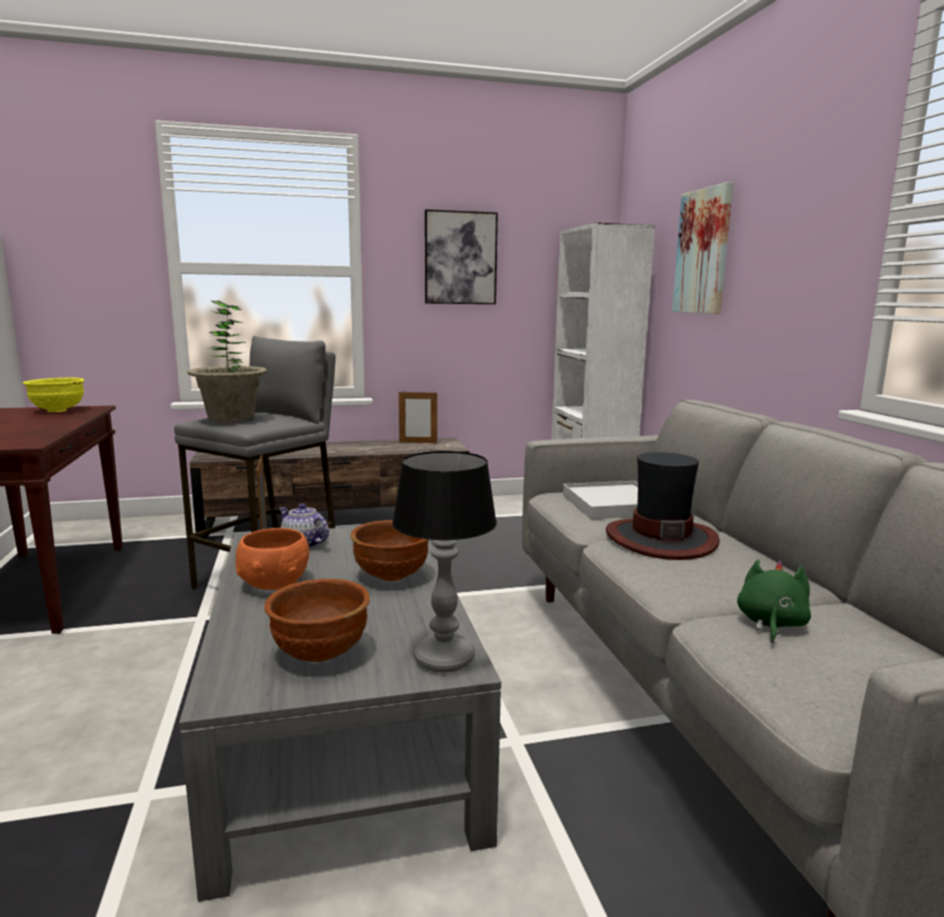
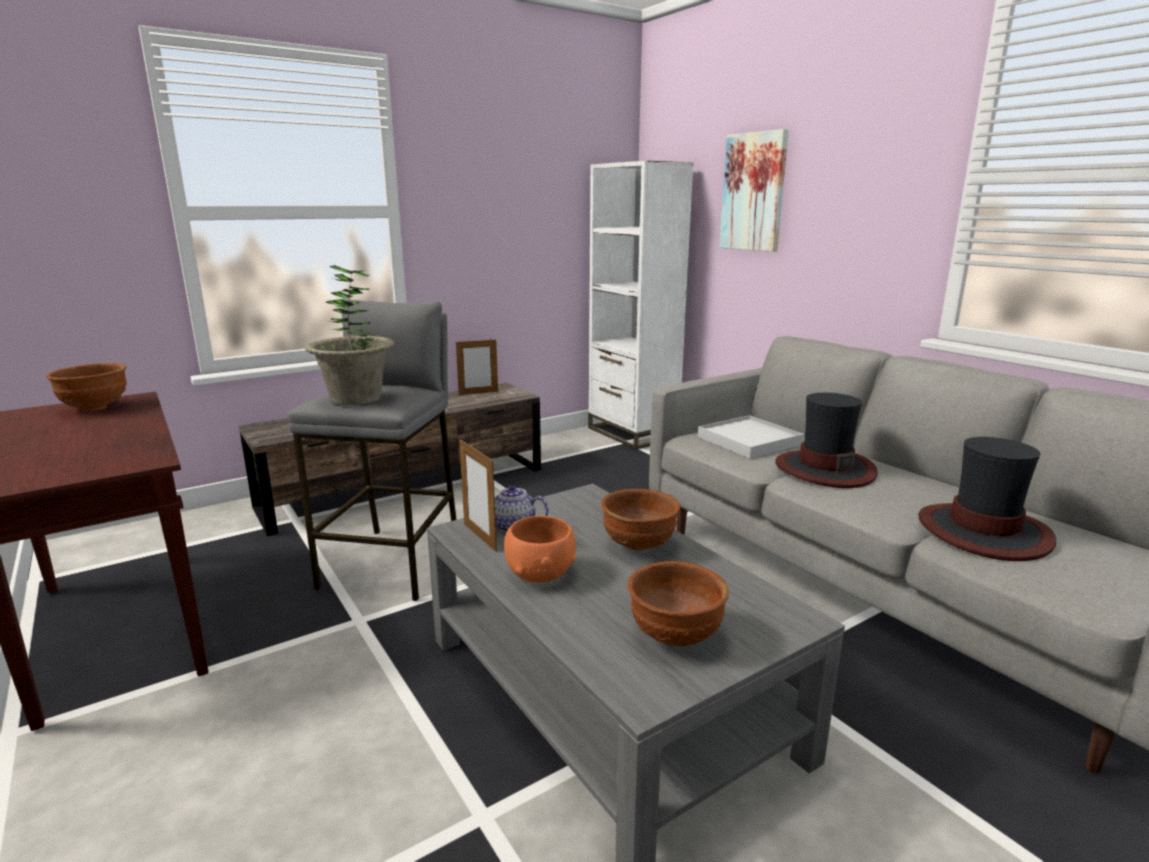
camera: 20 degrees left, 5 degrees up
(58, 411) = (95, 408): yellow bowl -> brown bowl
(445, 659) = (781, 615): table lamp -> none
(460, 258) = (498, 194): picture -> none
(770, 623) = (983, 532): green plush toy -> hat

